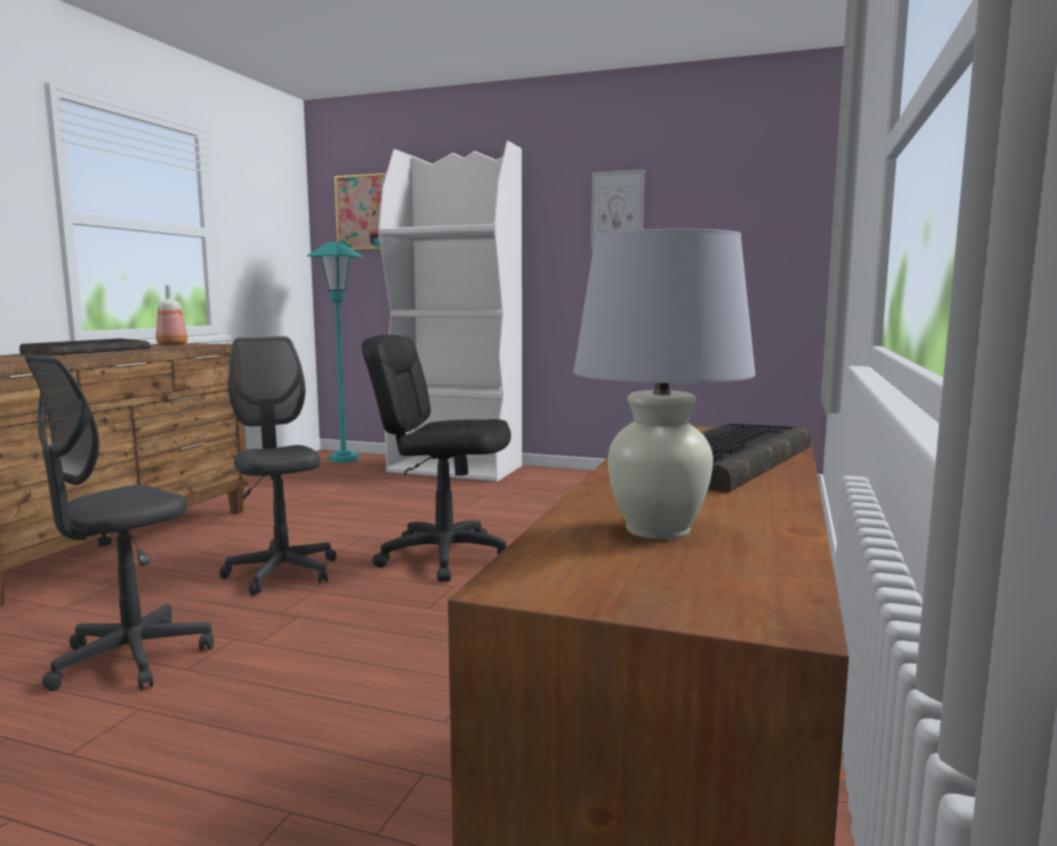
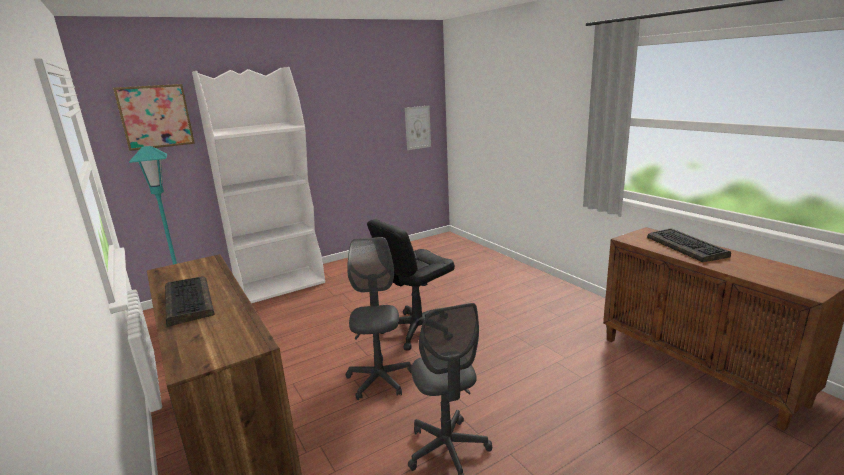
camera: 50 degrees left, 10 degrees up
(172, 345) = (183, 272): bottle -> none
(282, 573) = (380, 380): grey office chair -> grey office chair turned 75 degrees clockwise
(617, 210) = (345, 106): picture -> picture (418, 127)
(657, 530) = (768, 273): white table lamp -> none

